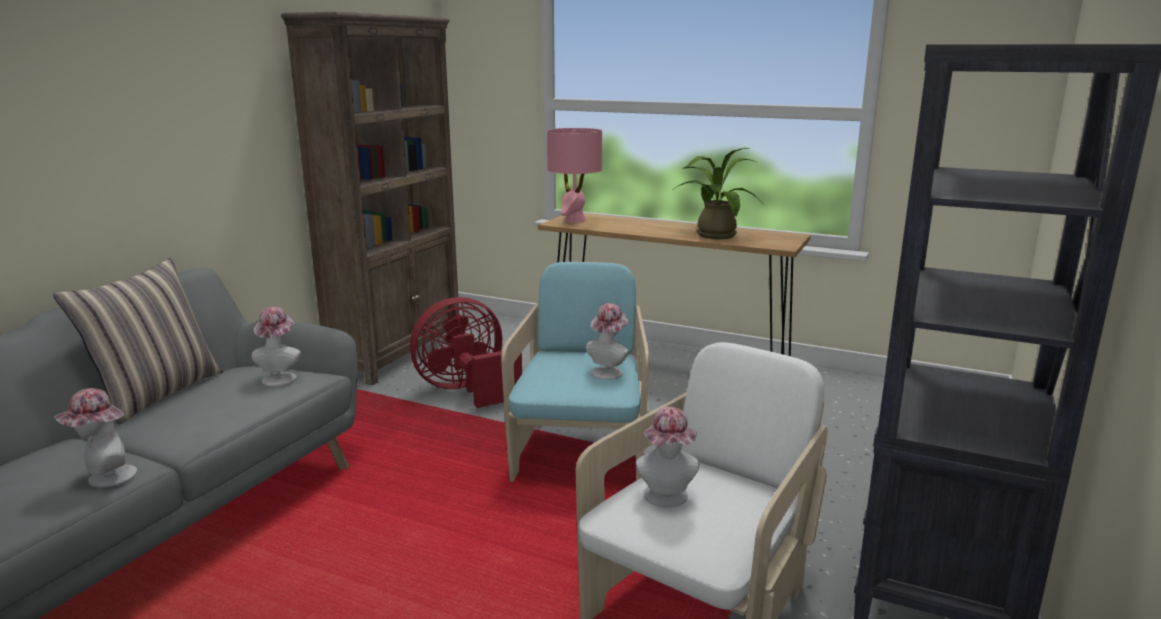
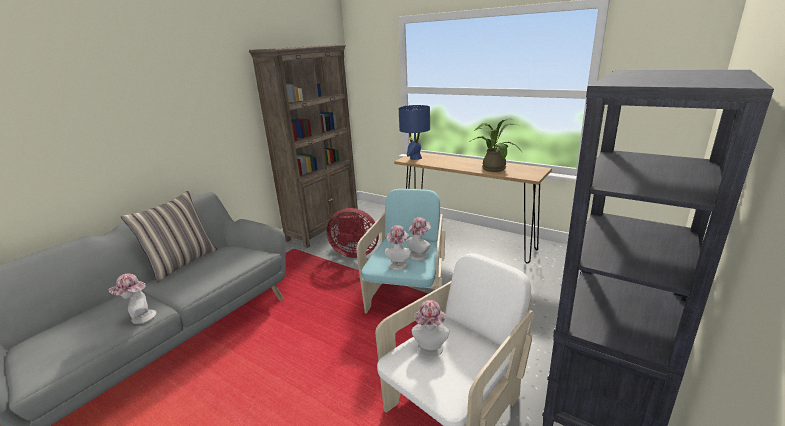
camera: 10 degrees right, 5 degrees up
(280, 377) = (244, 254): hat -> hat (399, 264)
(467, 391) = (354, 253): red fan -> red fan turned 150 degrees counterclockwise
(574, 221) = (415, 158): pink table lamp -> blue table lamp

